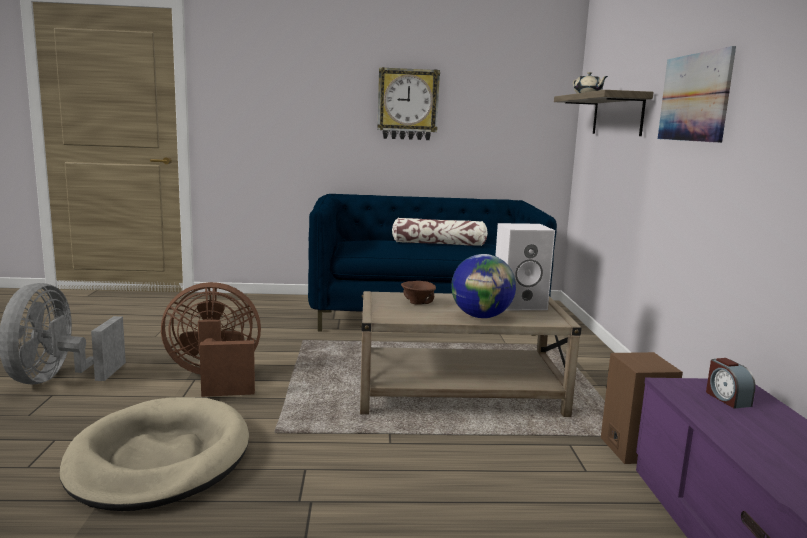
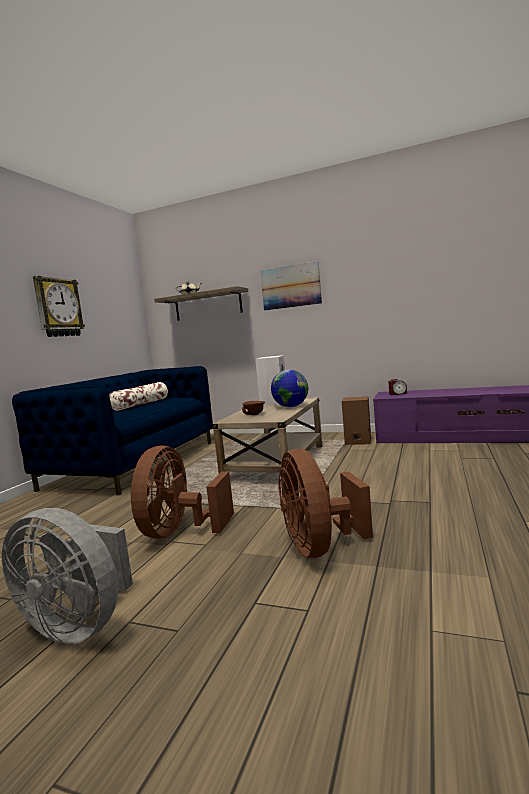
camera: 65 degrees left, 5 degrees down
(159, 459) = (320, 547): beige dog bed -> brown fan

